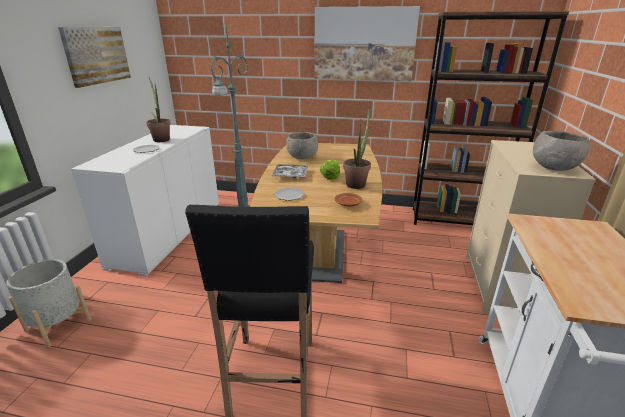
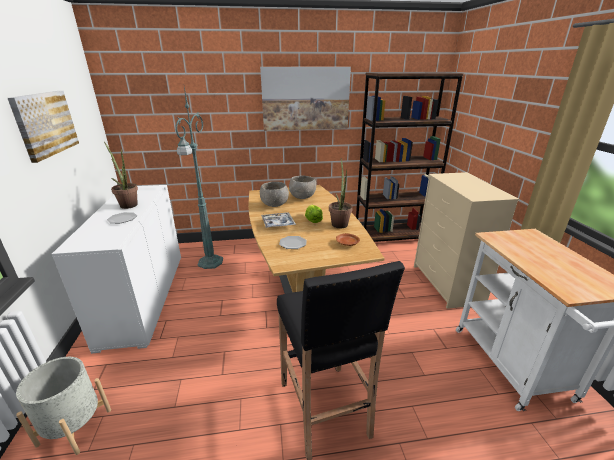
camera: 20 degrees left, 0 degrees up
(554, 168) = (489, 193): grey bowl -> grey bowl (302, 197)

